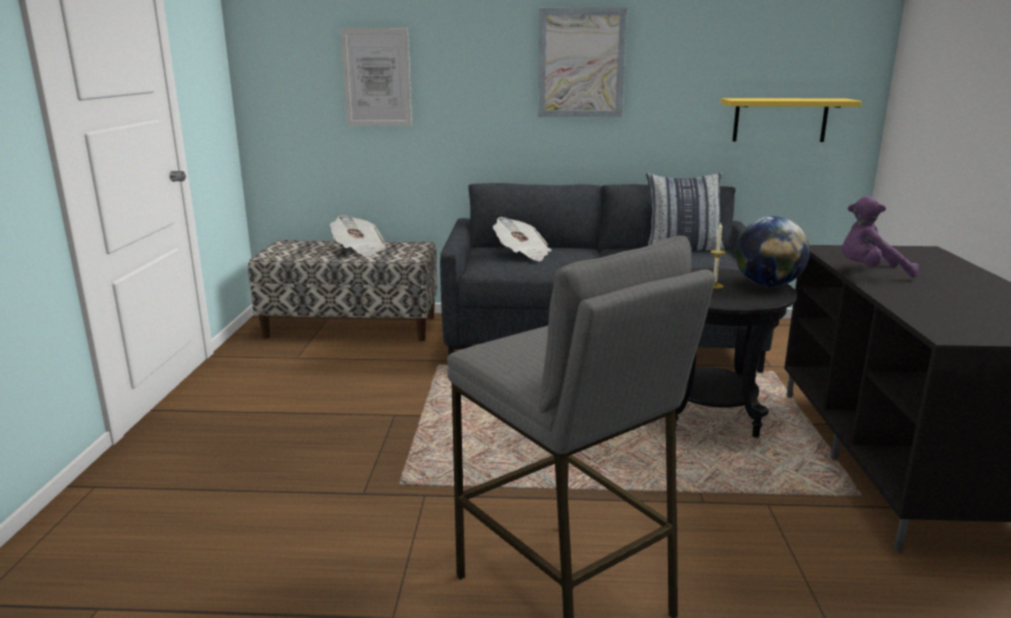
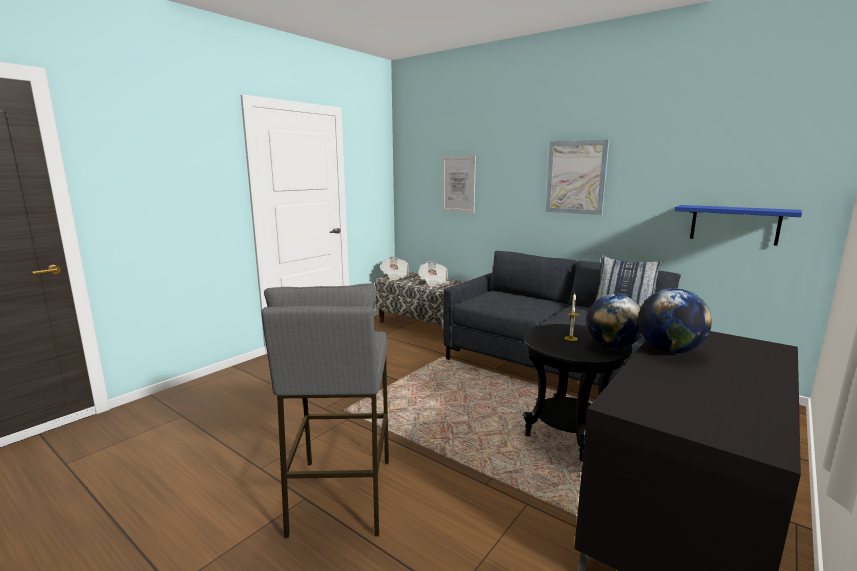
camera: 35 degrees right, 5 degrees down
(522, 254) = (505, 298): newspaper -> newspaper (395, 276)
(780, 120) = (734, 224): yellow shelf -> blue shelf
(870, 272) = (669, 350): purple plush toy -> globe

